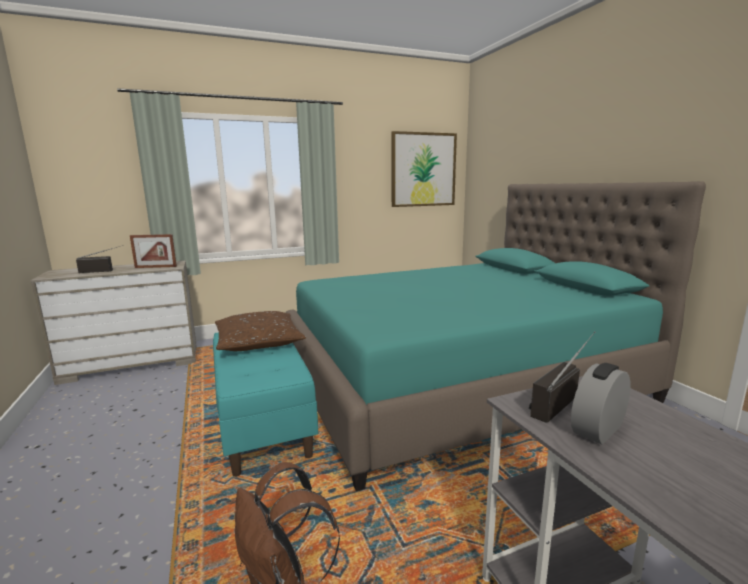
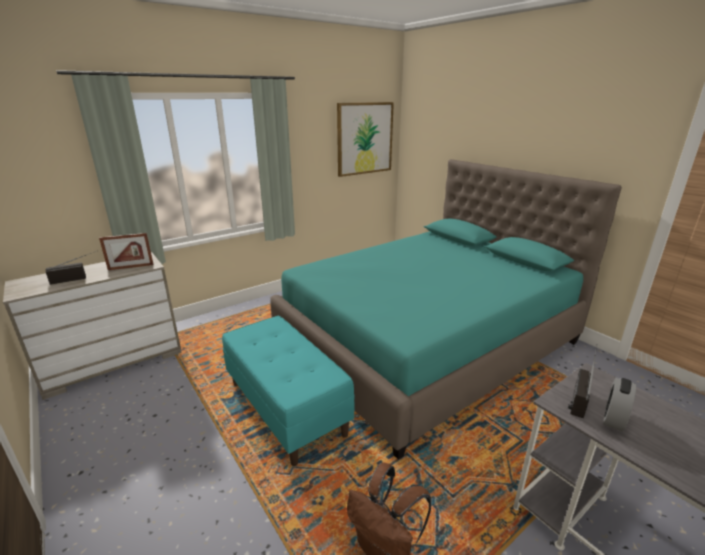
camera: 15 degrees left, 10 degrees up
(258, 341) = (273, 340): brown pillow -> none

